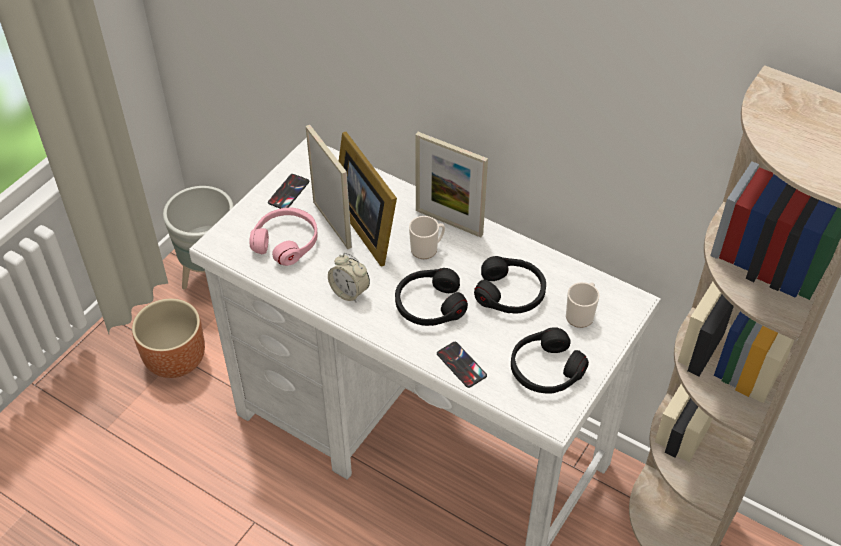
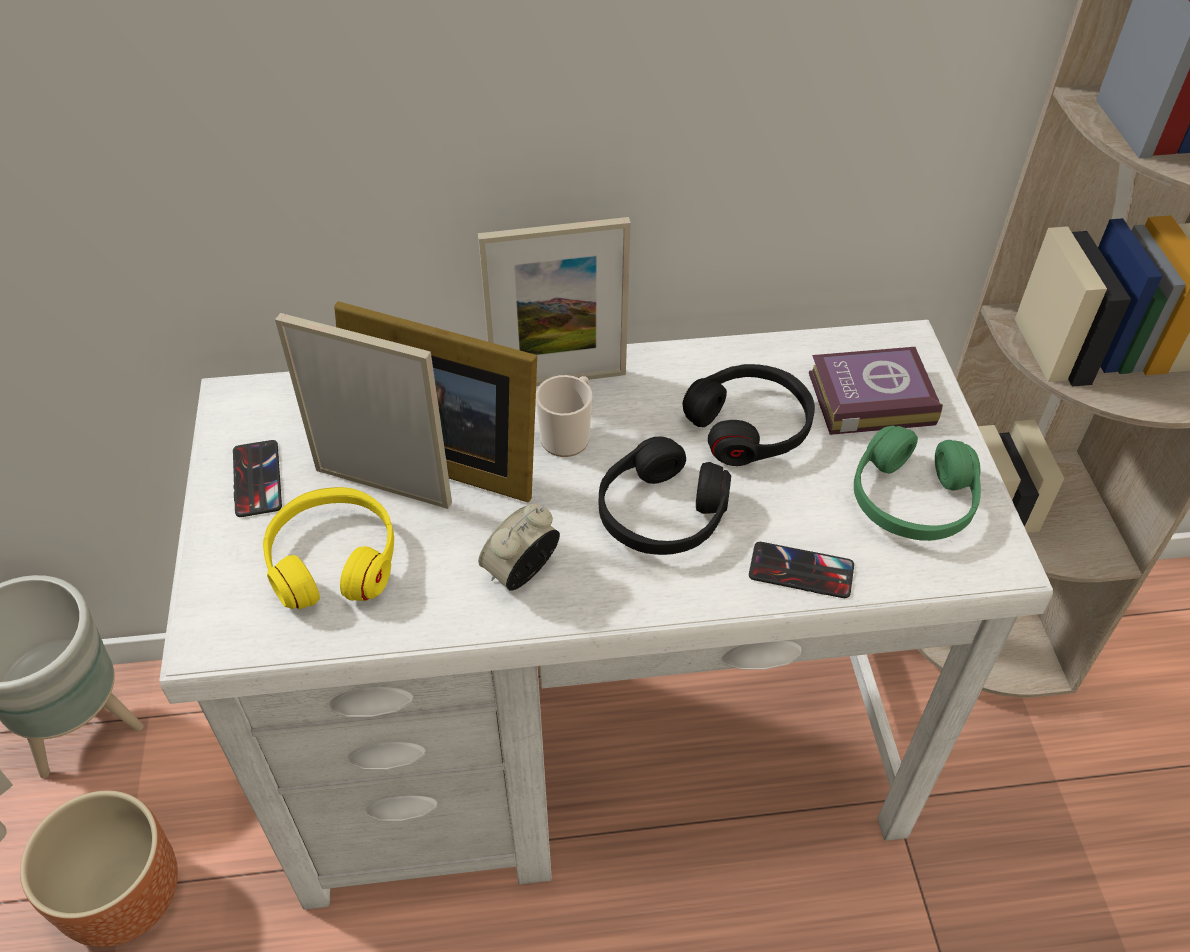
camera: 40 degrees left, 0 degrees up
(286, 242) = (333, 559): pink headphones -> yellow headphones
(349, 292) = (521, 572): alarm clock -> alarm clock turned 135 degrees clockwise
(545, 369) = (912, 500): black headphones -> green headphones
(581, 314) = (867, 397): mug -> book

